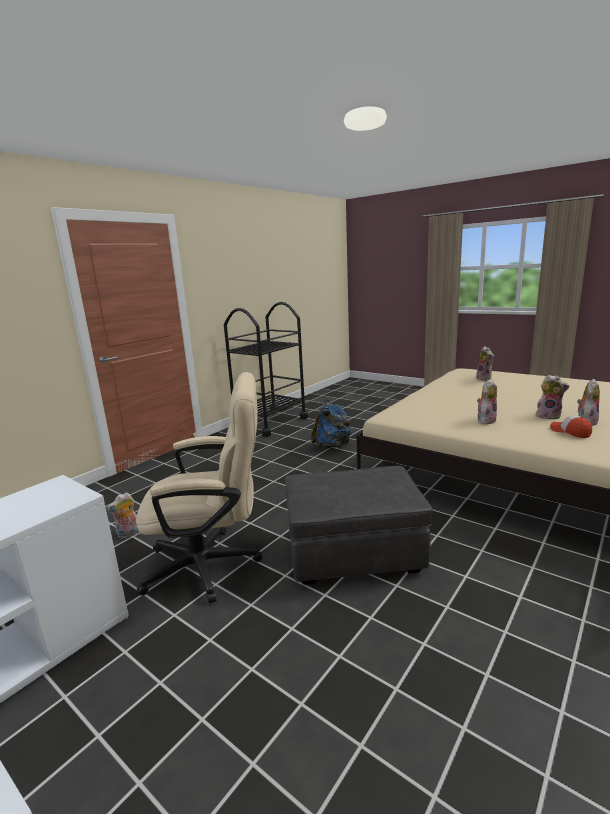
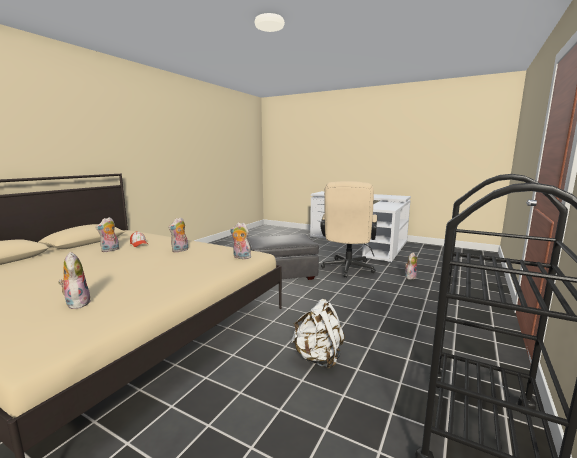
camera: 170 degrees right, 5 degrees down
(213, 565) = (347, 269): beige office chair -> beige office chair turned 60 degrees counterclockwise
(332, 446) = (318, 358): blue backpack -> white backpack
(549, 416) = (125, 254): plush toy -> plush toy (241, 257)

